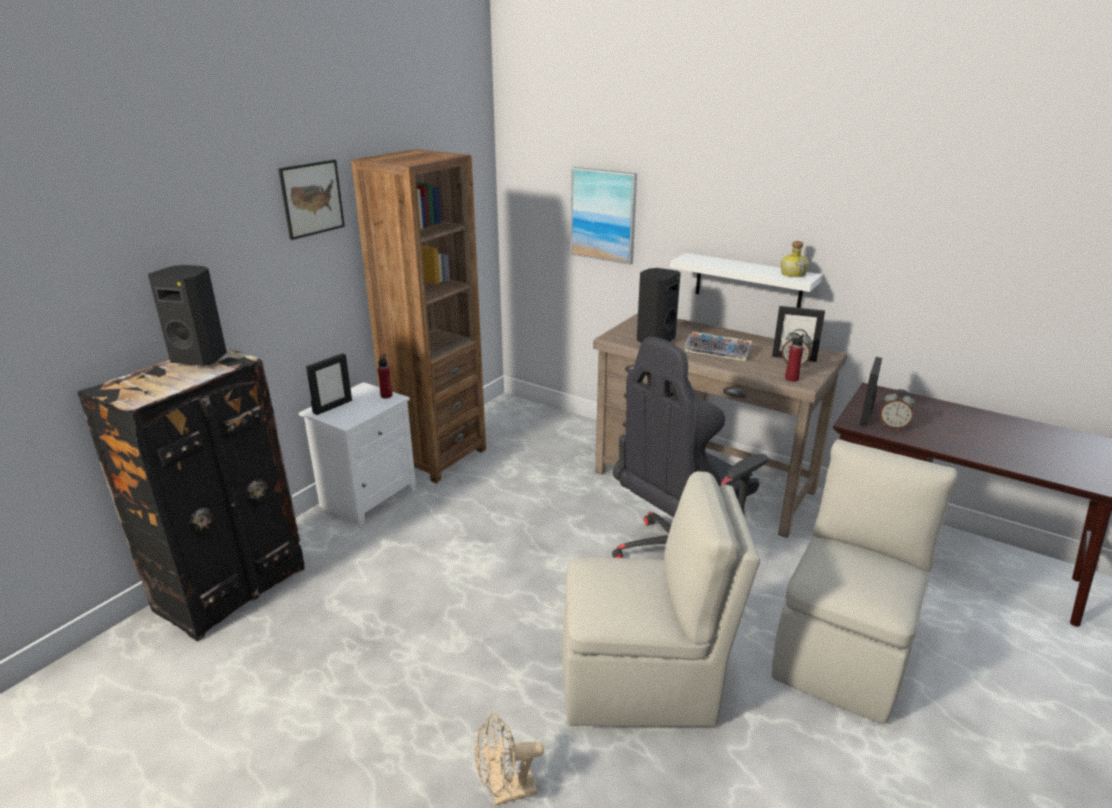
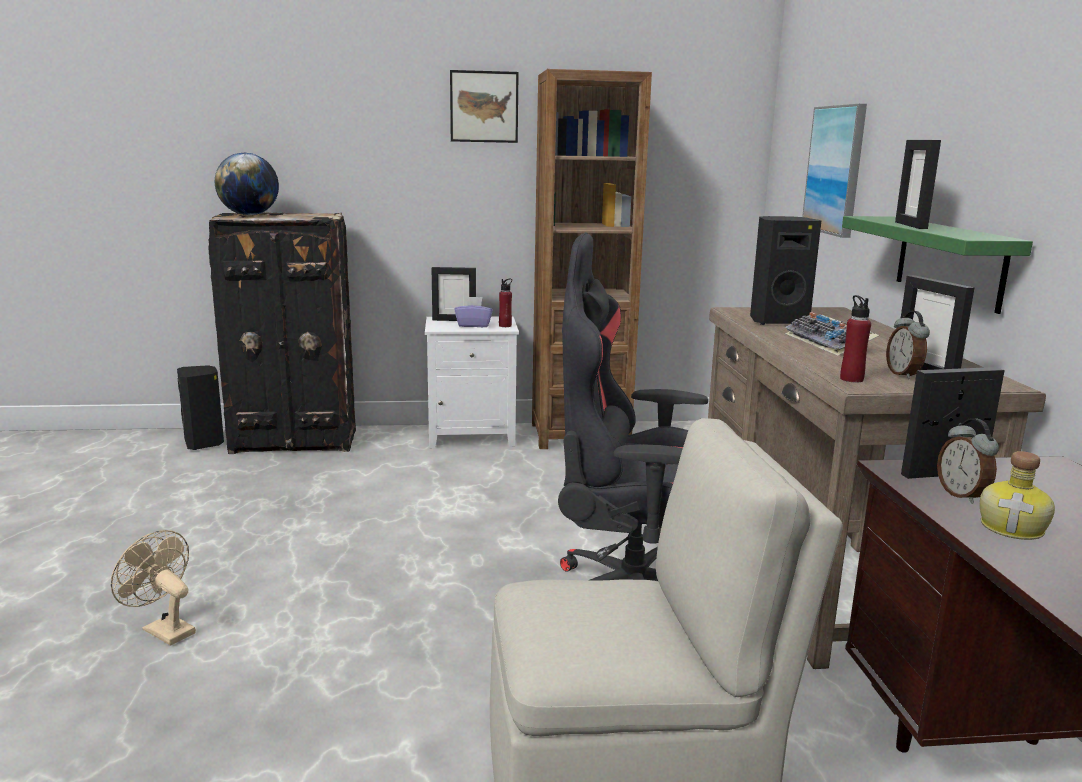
camera: 50 degrees right, 10 degrees down
(143, 385) = (249, 215): none -> globe
(201, 358) = (311, 213): black speaker -> black speaker (204, 443)
(363, 405) = (474, 325): none -> purple tissue box
(642, 682) = (384, 652): beige chair -> none
(738, 267) = (912, 225): none -> picture frame
(748, 283) = (949, 262): white shelf -> green shelf
(793, 274) = (976, 235): bottle -> bottle (1013, 528)

